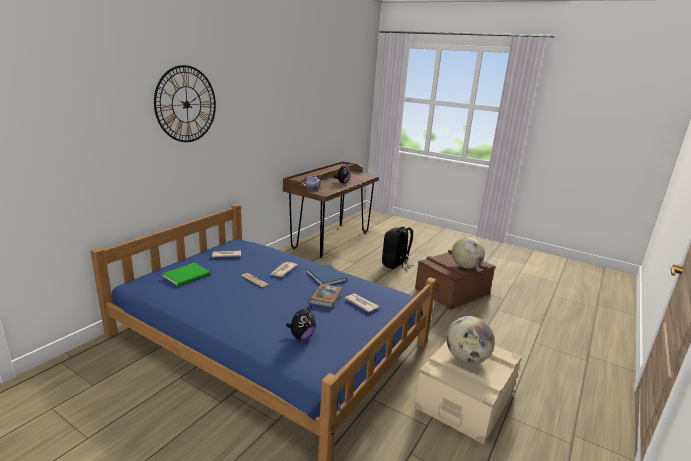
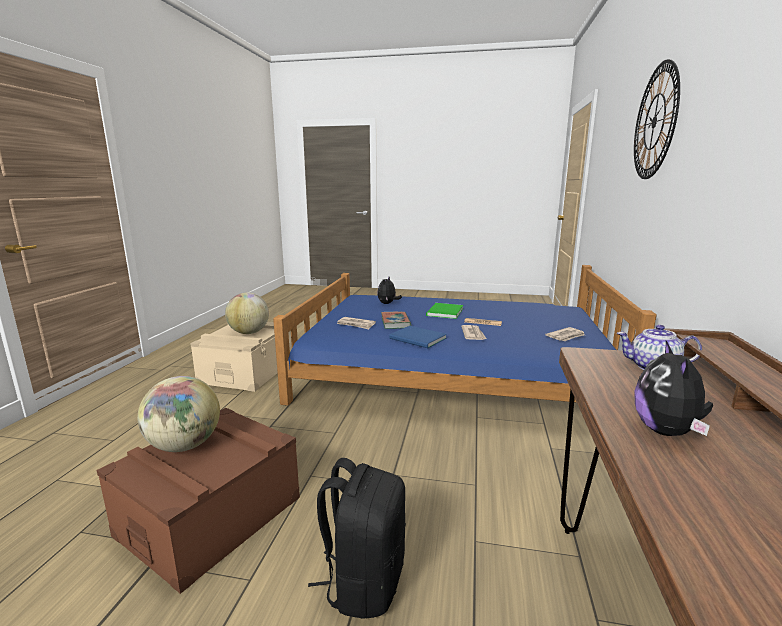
camera: 160 degrees right, 5 degrees down
(188, 275) = (547, 315): green book -> green book (443, 312)

